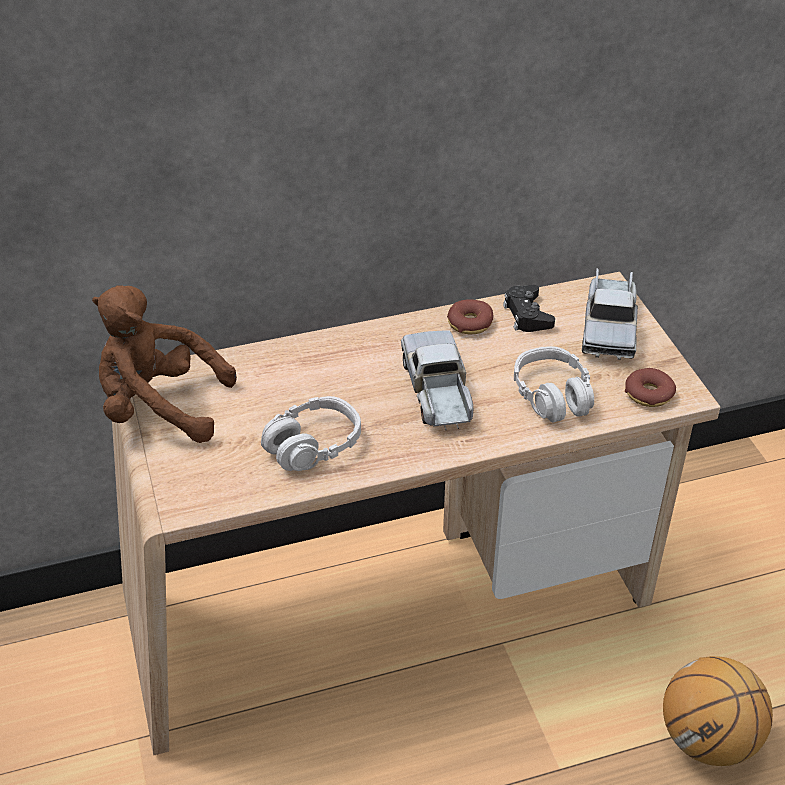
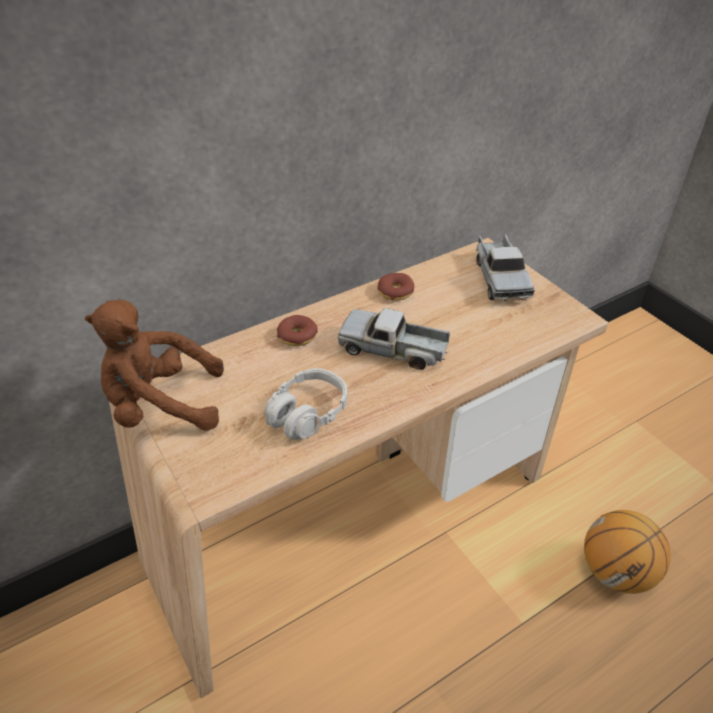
camera: 15 degrees left, 0 degrees up
(438, 392) = (393, 349): toy truck -> toy truck turned 45 degrees counterclockwise
(527, 315) = (436, 278): black game controller -> none
(552, 396) = (483, 336): grey headphones -> none
(648, 394) = (553, 322): donut -> donut (297, 336)

